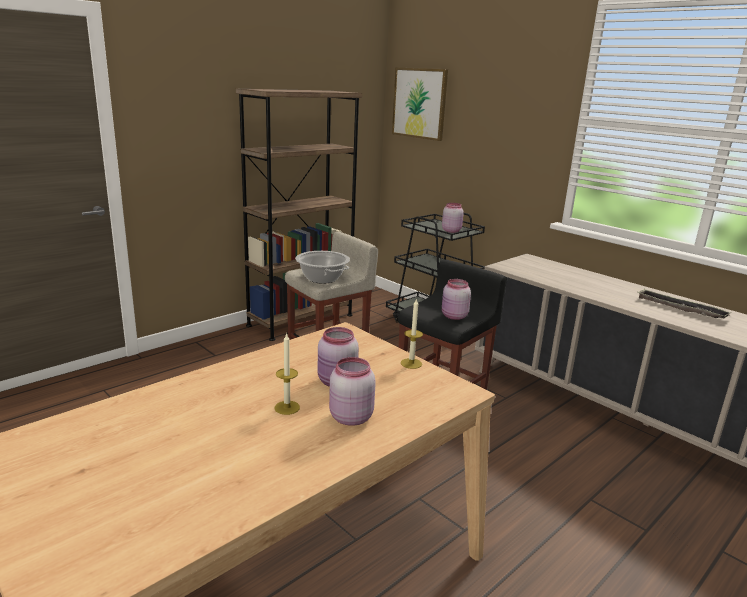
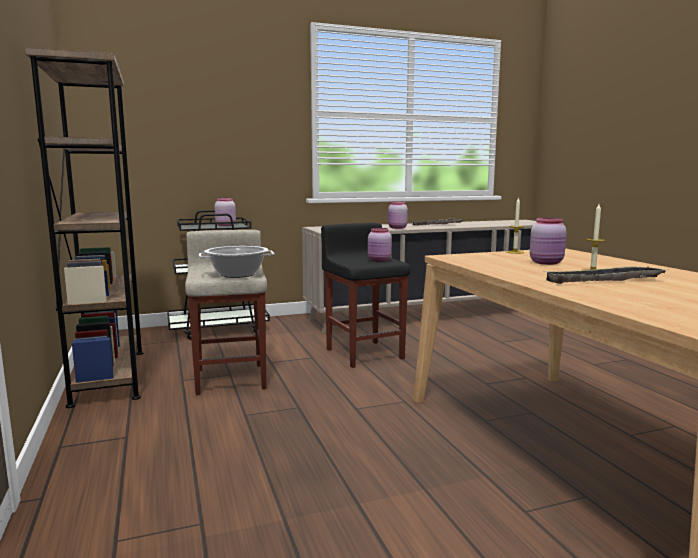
camera: 65 degrees left, 10 degrees down
(228, 411) = (604, 281): none -> tray
(349, 417) = (604, 264): pink jar -> pink jar (397, 228)
(419, 103) = (127, 104): picture -> none

